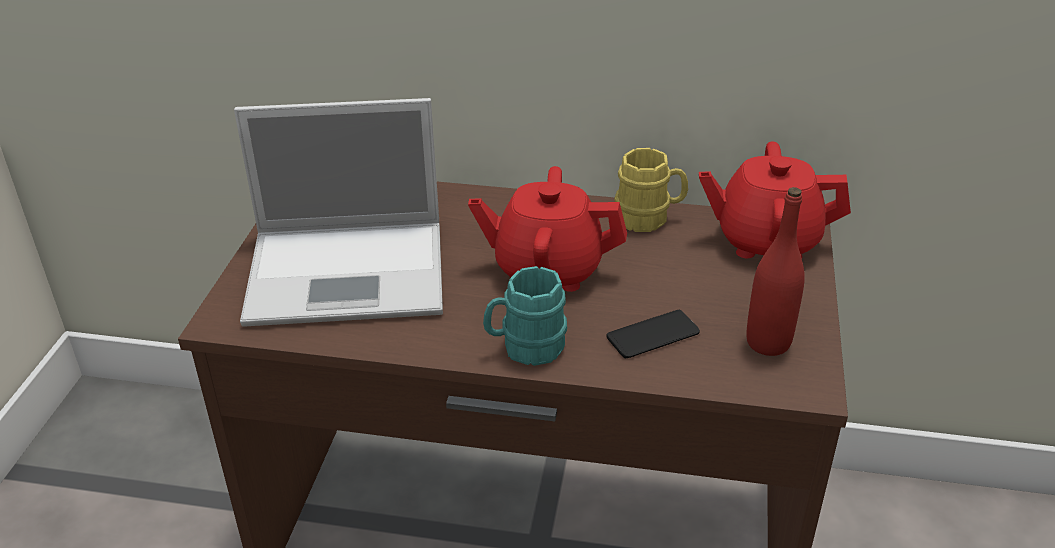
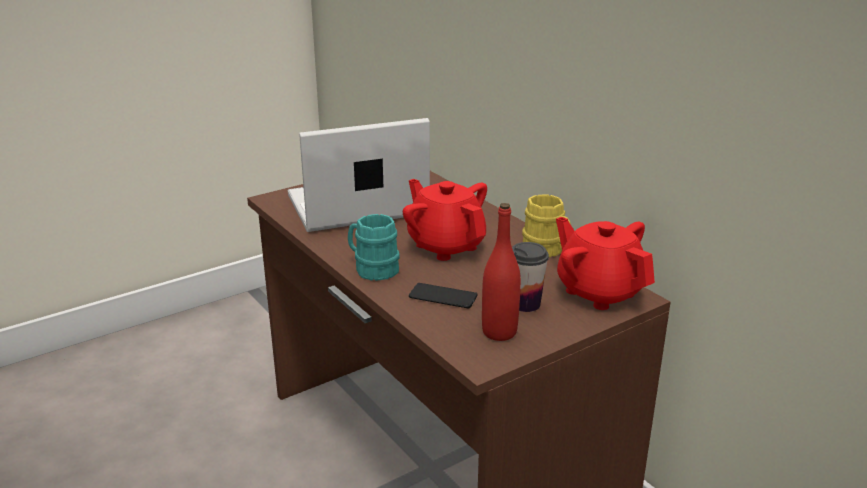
camera: 45 degrees right, 10 degrees down
(351, 272) = (354, 206): laptop -> laptop turned 120 degrees clockwise
(735, 294) = (525, 304): none -> cup

